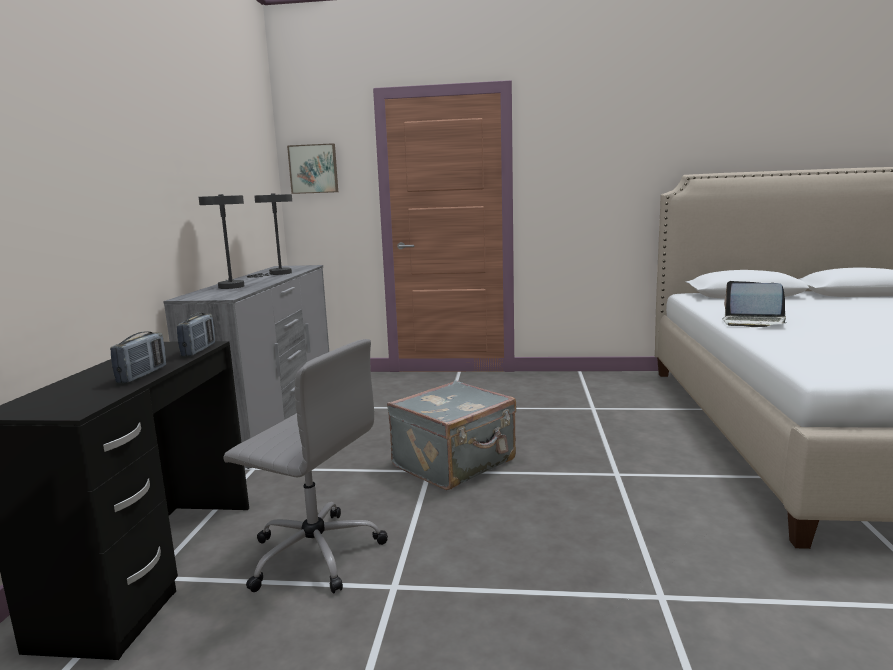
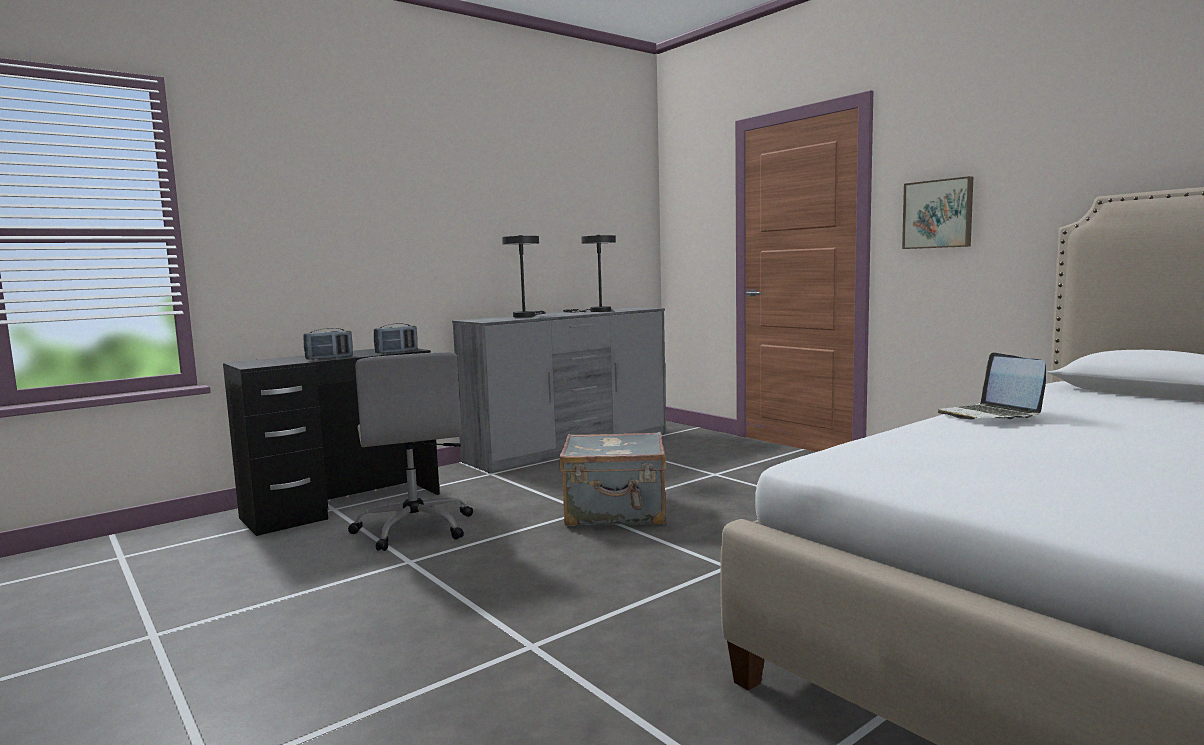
camera: 45 degrees right, 5 degrees down
(313, 169) = (684, 210): picture -> picture (938, 214)

